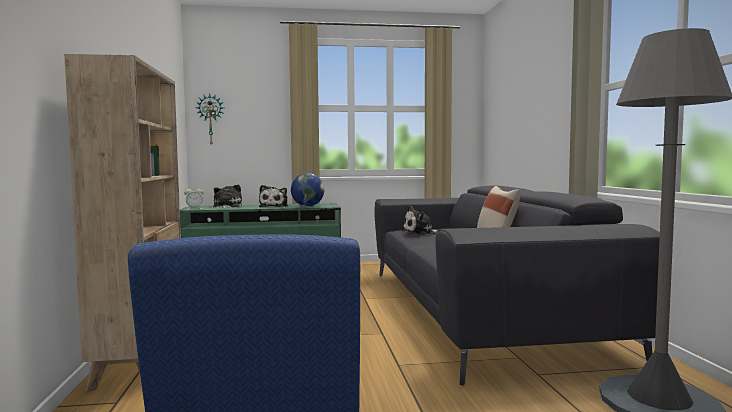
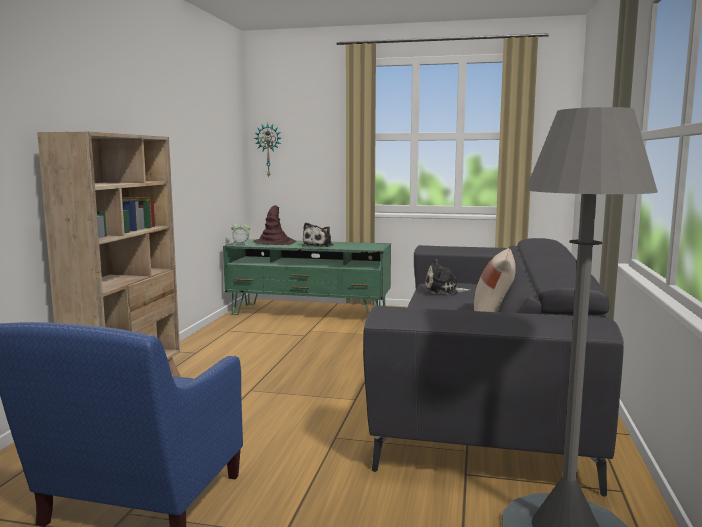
camera: 20 degrees right, 5 degrees up
(226, 206) = (275, 242): plush toy -> brown hat
(307, 206) = (352, 247): globe -> none

